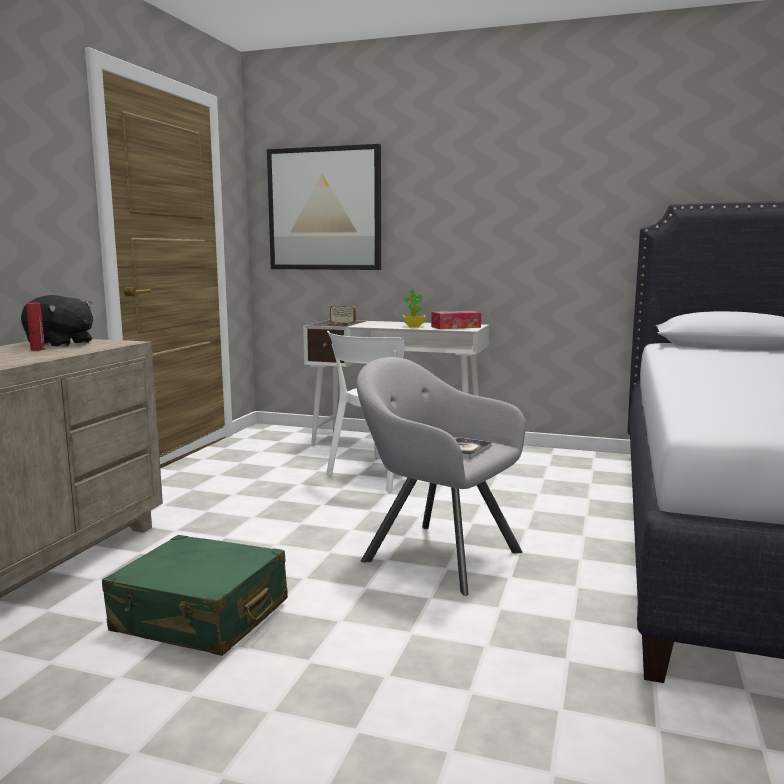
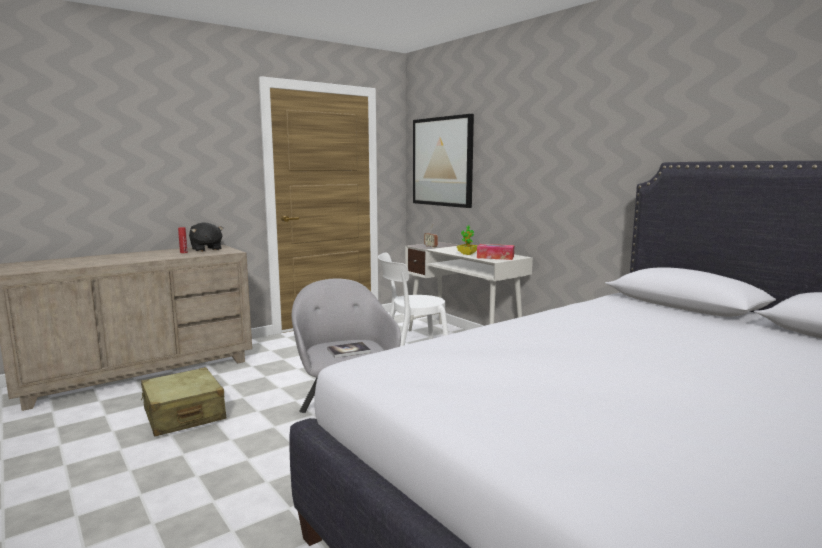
camera: 35 degrees right, 0 degrees up
(201, 616) = (184, 415): green suitcase -> beige suitcase

